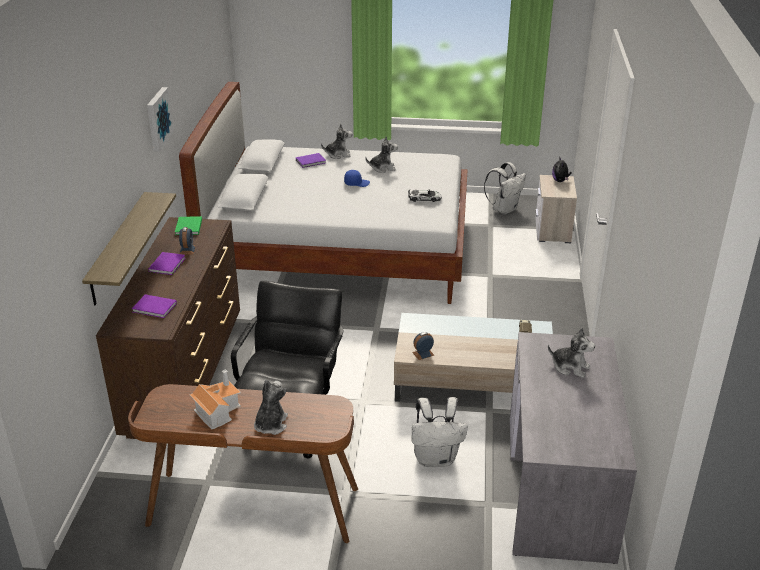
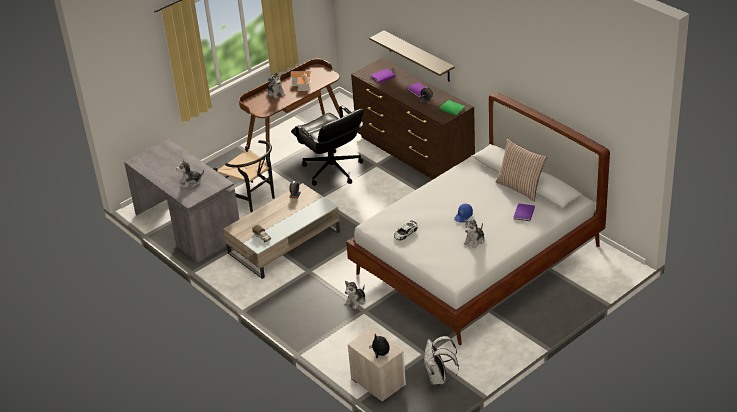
camera: 135 degrees right, 5 degrees up
(157, 118) = (484, 53): picture -> none
(271, 176) = (520, 188): none -> pillow
(338, 154) = (522, 232): plush toy -> plush toy (356, 301)
(436, 458) = (252, 200): white backpack -> black chair

